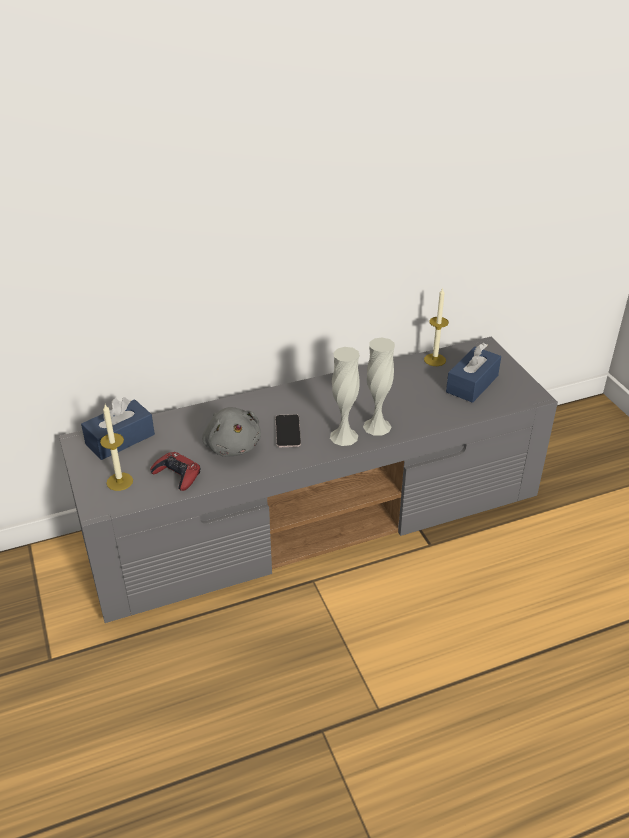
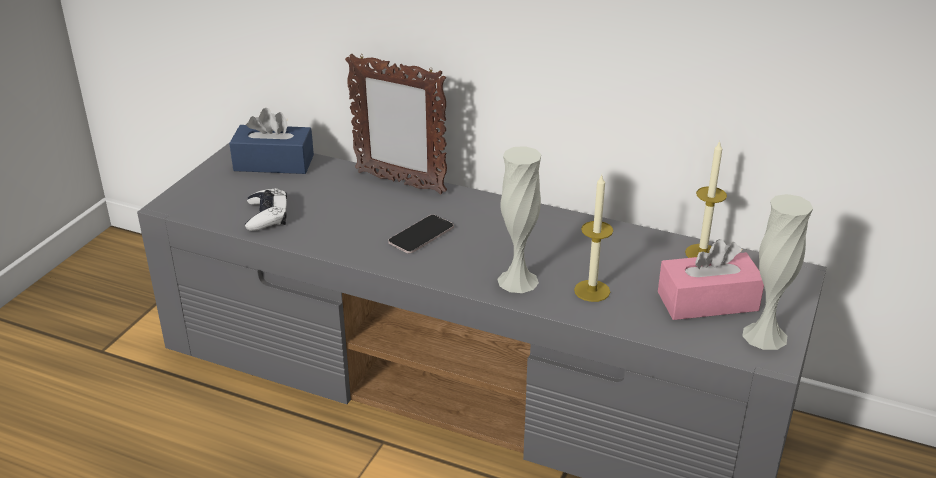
camera: 45 degrees right, 5 degrees down
(119, 481) = (217, 195): candle -> candle (592, 291)
(177, 475) = (267, 215): red game controller -> white game controller
(222, 407) = (399, 182): none -> picture frame
(232, 445) = (352, 218): grey plush toy -> none
(344, 436) = (467, 270): white vase -> white vase (764, 336)
(472, 384) = (707, 301): blue tissue box -> pink tissue box

